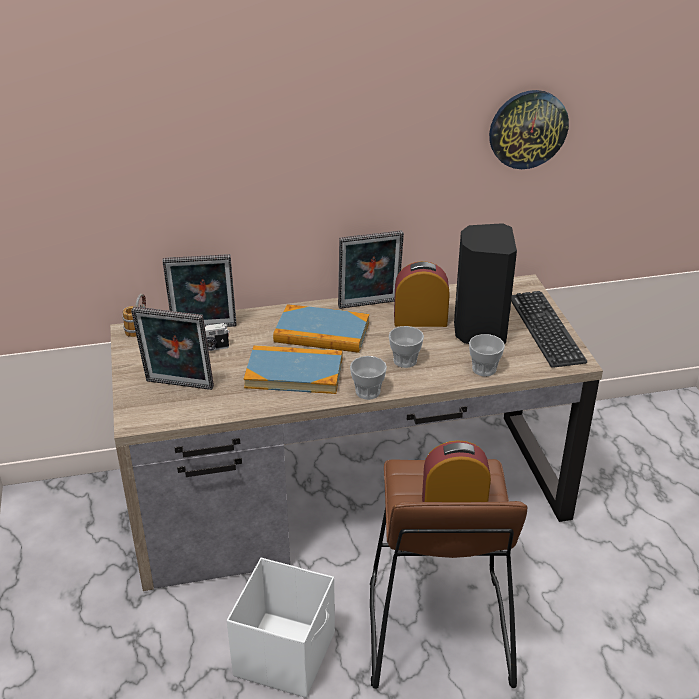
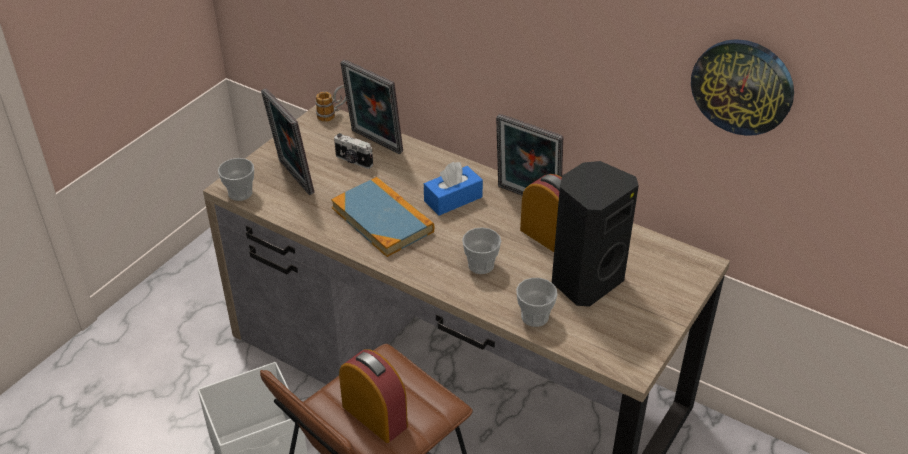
camera: 45 degrees right, 5 degrees up
(322, 333) = (453, 199): book -> blue tissue box
(368, 392) = (412, 271): cup -> cup (240, 193)
(546, 329) = (651, 319): keyboard -> none

